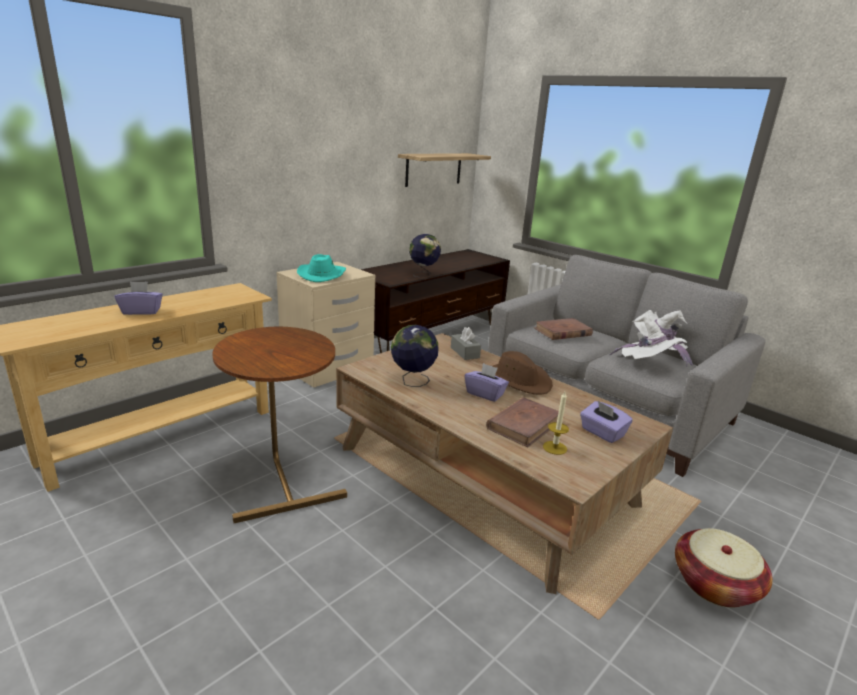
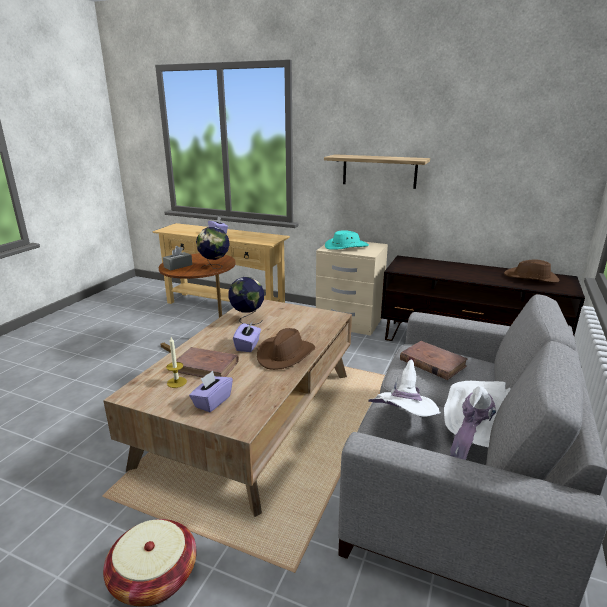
camera: 70 degrees right, 0 degrees up
(423, 274) = (442, 274): globe -> globe (214, 267)
(434, 169) = (522, 177): shelf -> shelf (379, 171)
(460, 258) = (531, 278): none -> brown hat
(465, 352) = (320, 327): grey tissue box -> grey tissue box (178, 266)

